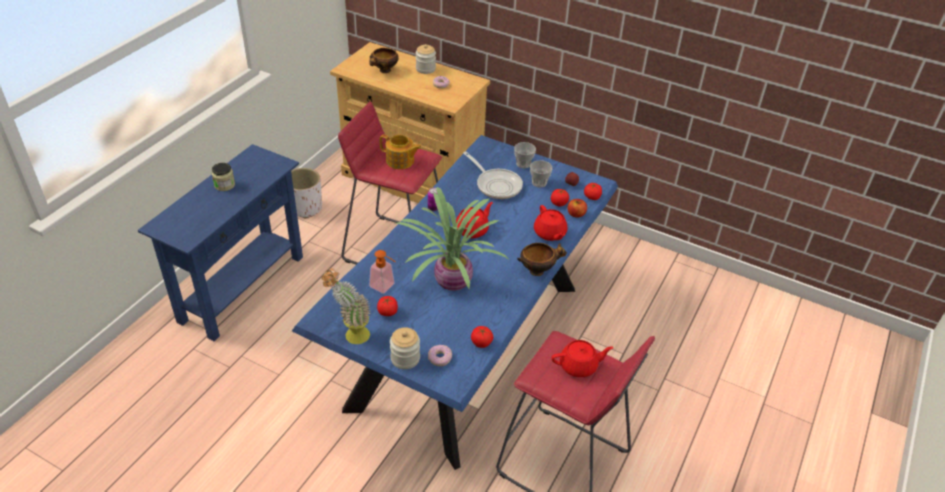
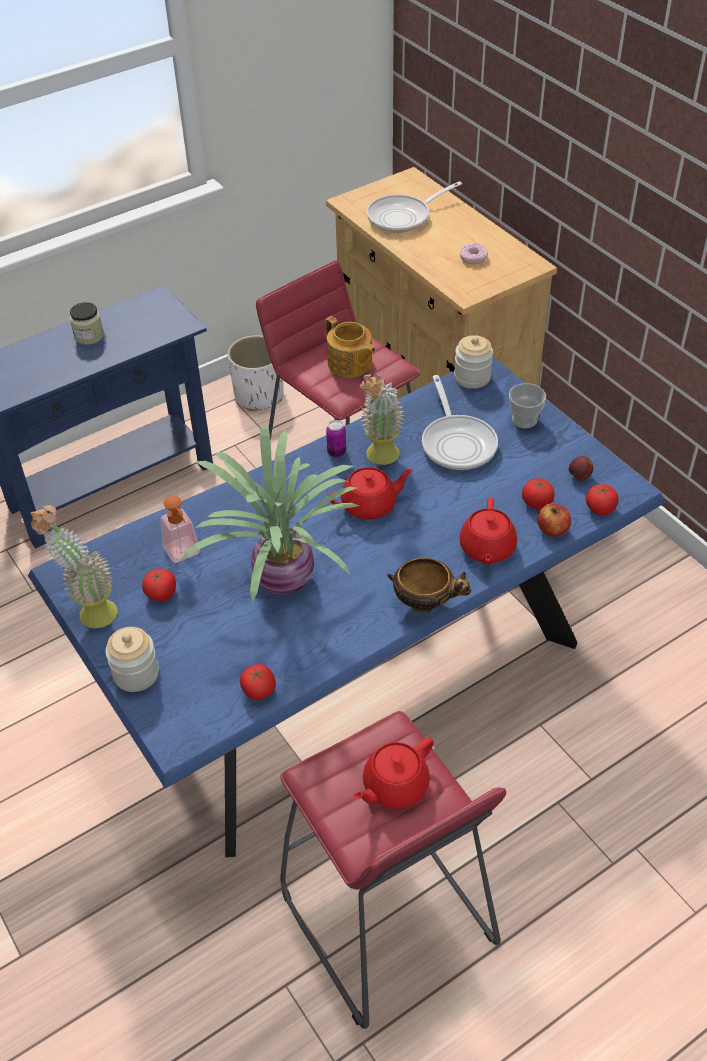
camera: 30 degrees right, 5 degrees up
(384, 71) = (403, 217): bowl -> frying pan
(425, 69) = (467, 227): jar -> jar (472, 377)
(439, 358) = (183, 692): donut -> none
(461, 205) = (380, 459): none -> potted plant
(539, 182) = (528, 458): cup -> none
(579, 366) = (394, 786): red teapot -> red teapot turned 120 degrees clockwise

